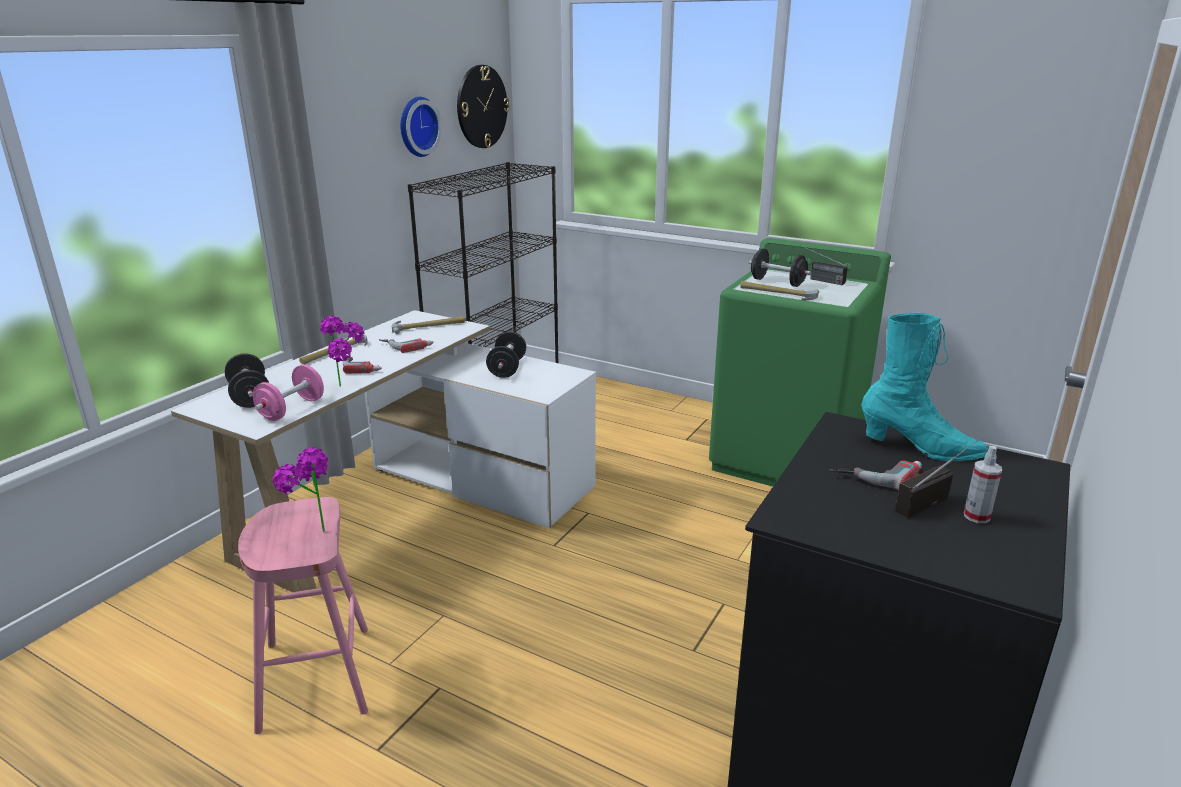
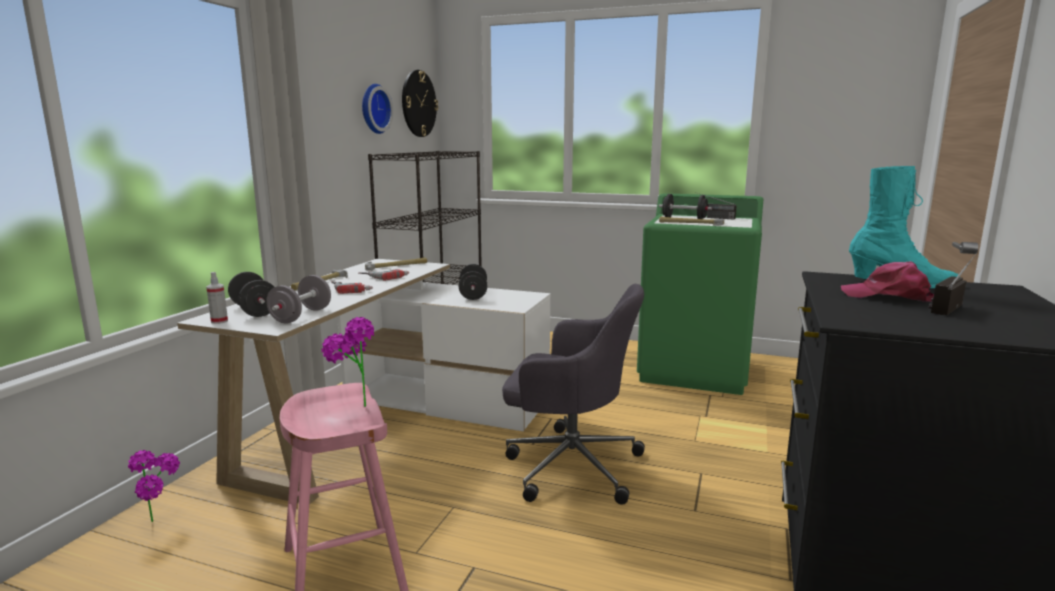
camera: 10 degrees left, 10 degrees down
(291, 409) = (301, 316): pink dumbbell -> grey dumbbell
(349, 386) = (348, 300): potted plant -> potted plant (162, 521)
(583, 577) = (570, 465): none -> grey office chair
(876, 473) = (887, 296): power drill -> pink cap
(976, 516) = (997, 312): spray bottle -> spray bottle (219, 321)

